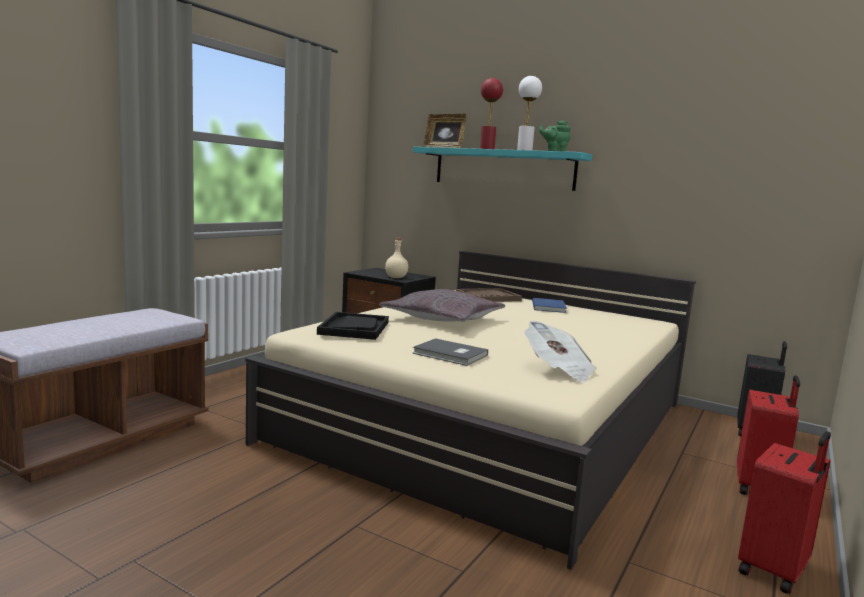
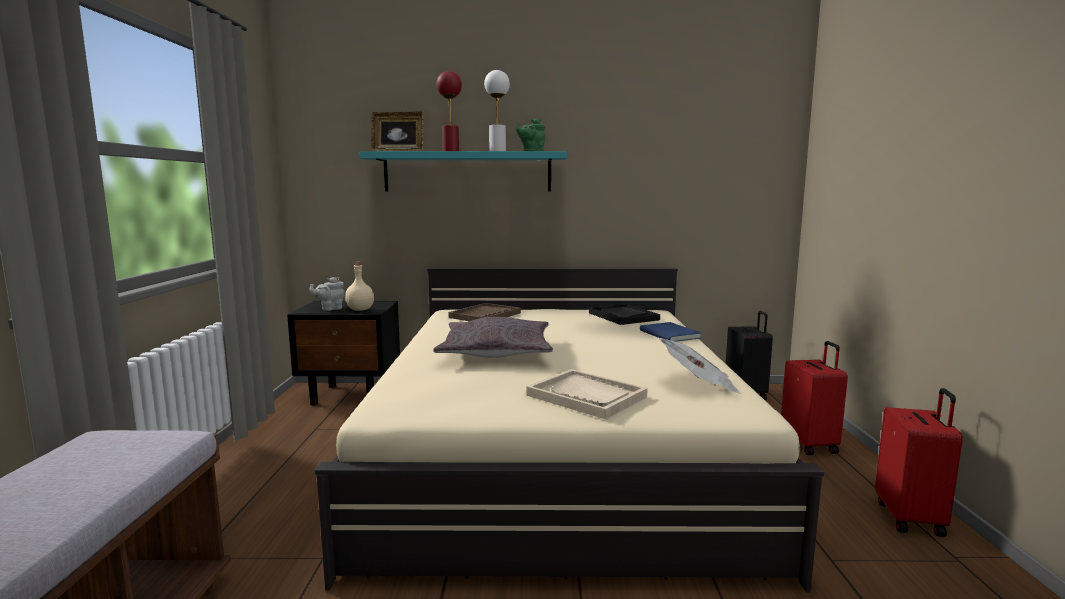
camera: 30 degrees left, 0 degrees up
(354, 328) = (436, 389): black tray -> black tray (623, 316)
(377, 273) = (330, 309): none -> grey teapot
(450, 355) = (587, 396): grey book -> beige tray
(549, 307) = (555, 315): blue book -> blue book (670, 334)

